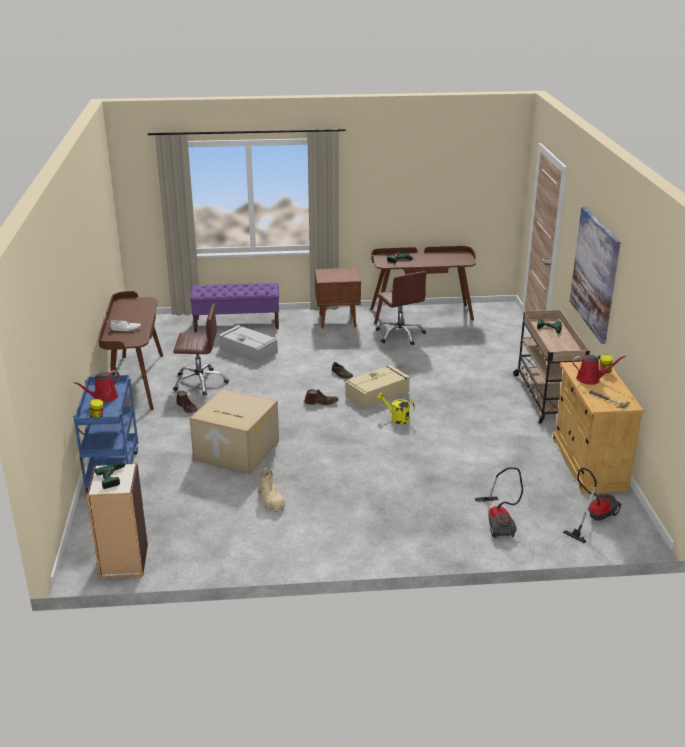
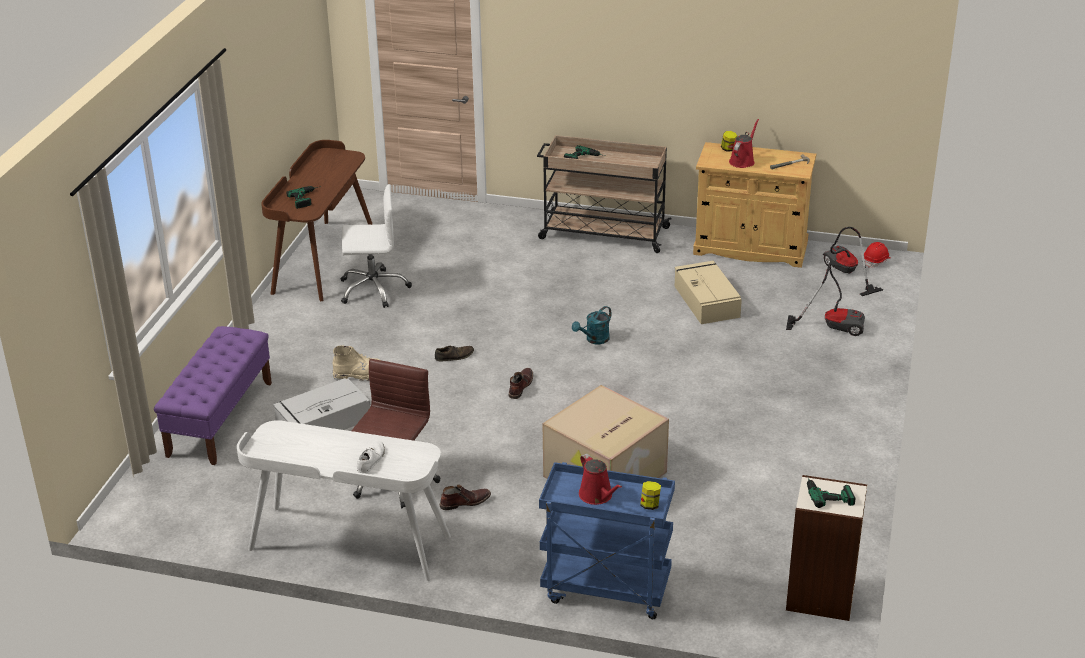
camera: 70 degrees left, 5 degrees up
(136, 382) = (349, 544): brown desk -> white desk
(271, 501) = (735, 465): beige boot -> beige boot (359, 375)
(338, 321) = (288, 328): brown nightstand -> none
(378, 393) = (523, 340): beige storage box -> beige storage box (706, 301)
(397, 418) = (594, 340): yellow watering can -> turquoise watering can
(400, 335) = (373, 289): brown office chair -> white office chair
(595, 273) = (626, 67): picture -> none
(633, 533) = (876, 261): none -> red hard hat

